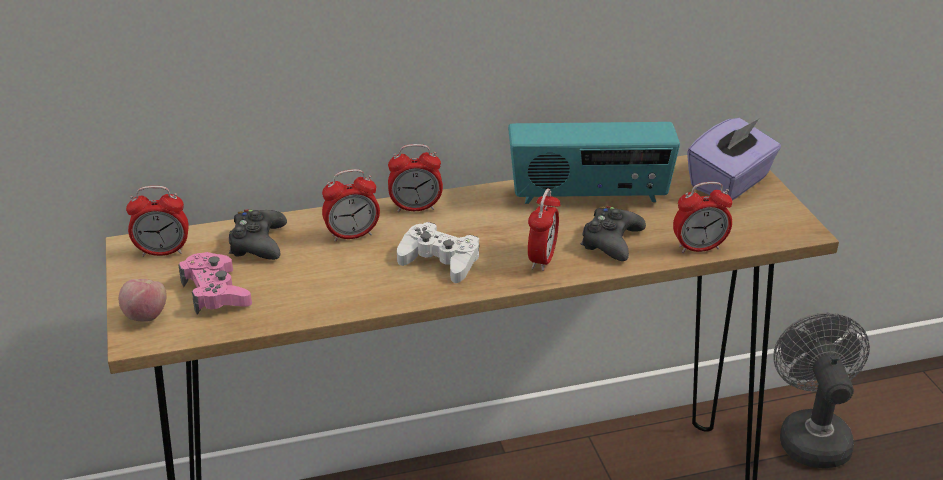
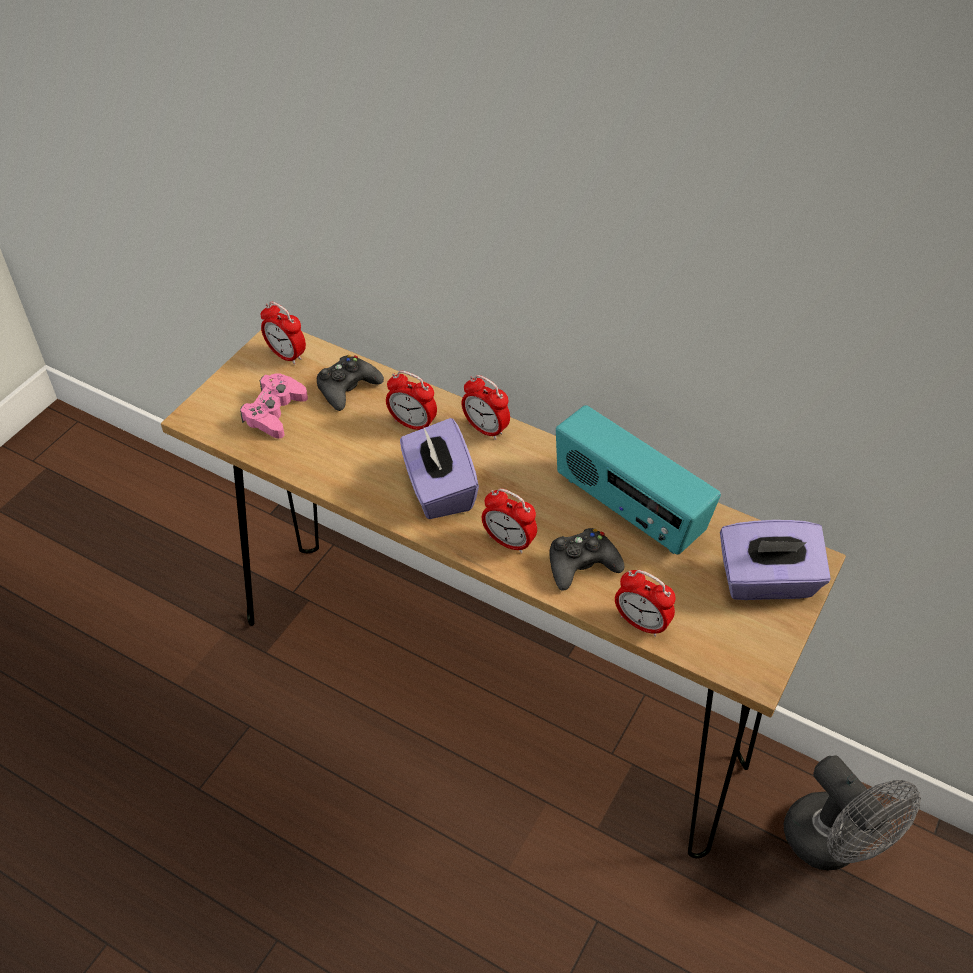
camera: 45 degrees right, 15 degrees up
(146, 316) = (217, 403): apple -> none
(440, 260) = (438, 489): white game controller -> purple tissue box
(542, 259) = (508, 542): alarm clock -> alarm clock turned 60 degrees clockwise
(811, 435) = (832, 845): grey fan -> grey fan turned 105 degrees clockwise

